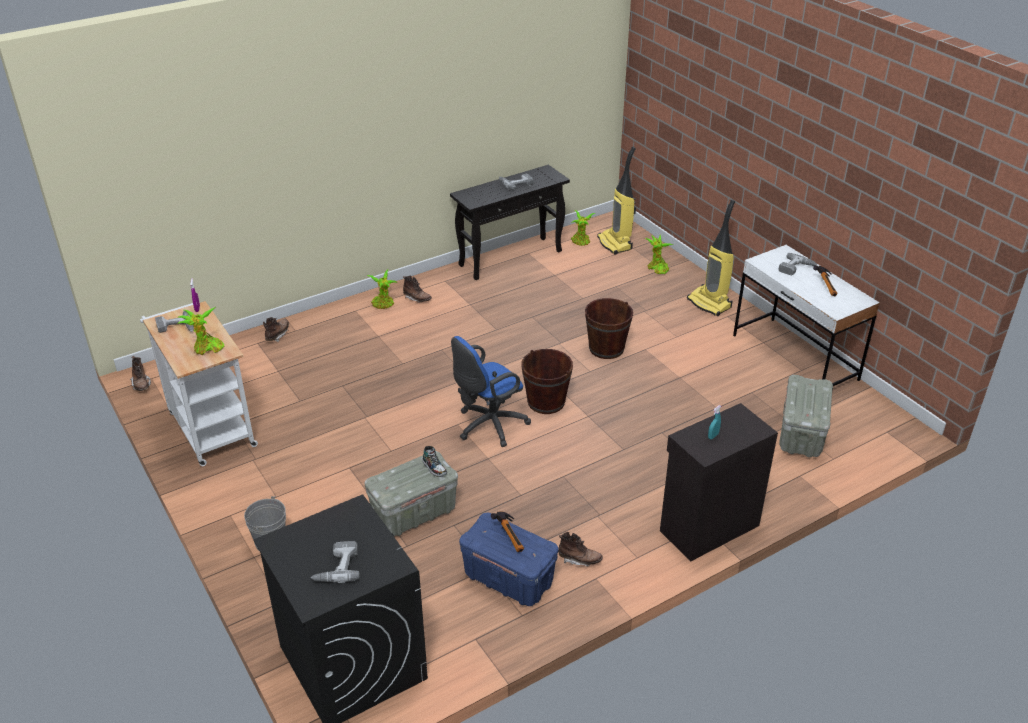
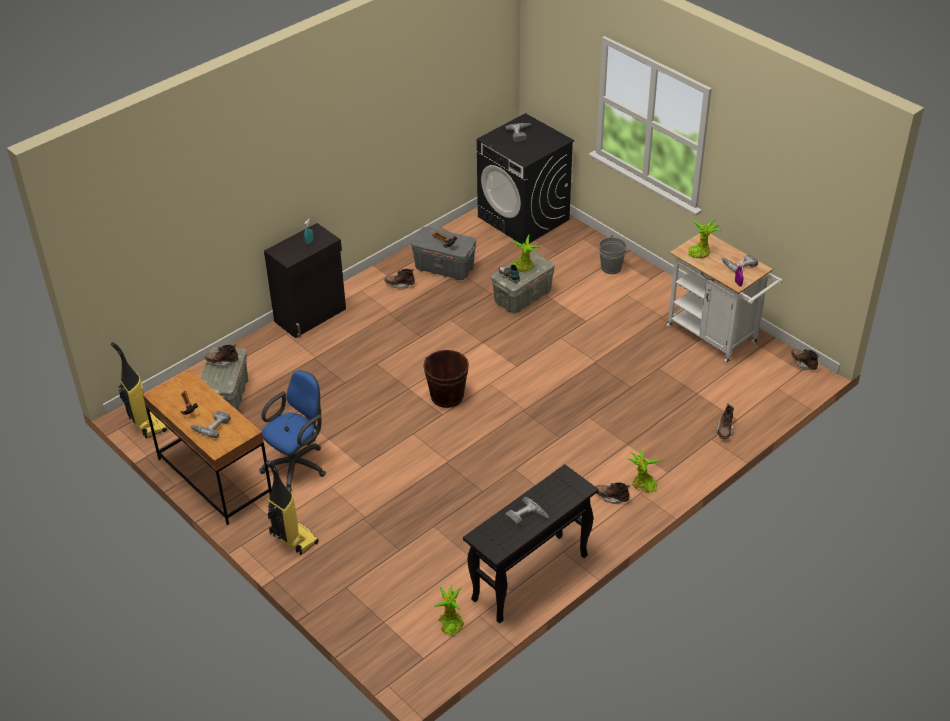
camera: 170 degrees right, 5 degrees up
(488, 426) = (490, 368): blue office chair -> blue office chair (298, 464)
(508, 579) = (445, 268): blue storage box -> grey storage box
(606, 348) = (400, 461): brown bucket -> none
(615, 243) = (406, 626): vacuum cleaner -> vacuum cleaner (147, 423)
(657, 268) = (352, 587): potted plant -> potted plant (524, 267)
(794, 357) = (214, 477): white desk -> brown desk
(809, 406) = (222, 362): none -> brown boot

